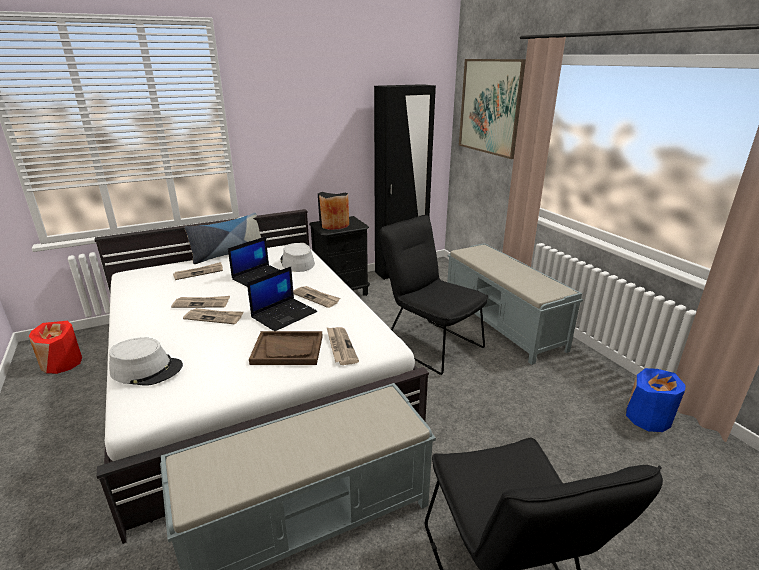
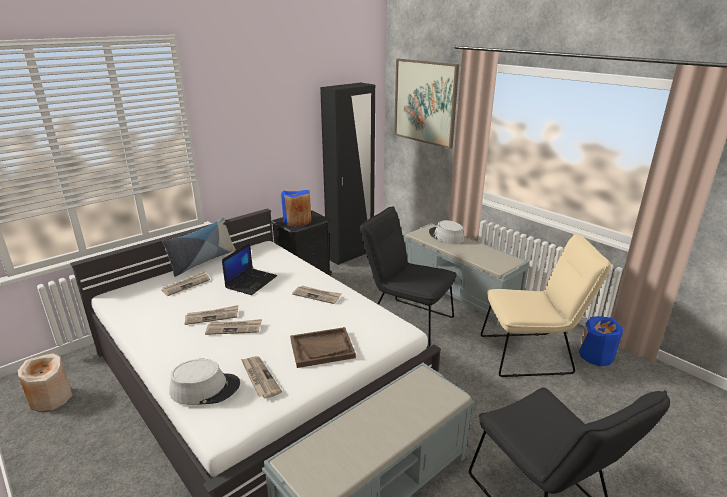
camera: 15 degrees left, 0 degrees up
(62, 363) = (51, 398): red vase -> beige vase
(284, 314) = (298, 316): laptop -> none
(297, 262) = (277, 262): grey hat -> grey hat (446, 236)
(334, 225) = (297, 221): black vase -> blue vase
(340, 346) = (366, 338): newspaper -> newspaper (259, 378)
(563, 402) = (532, 354): none -> beige chair

